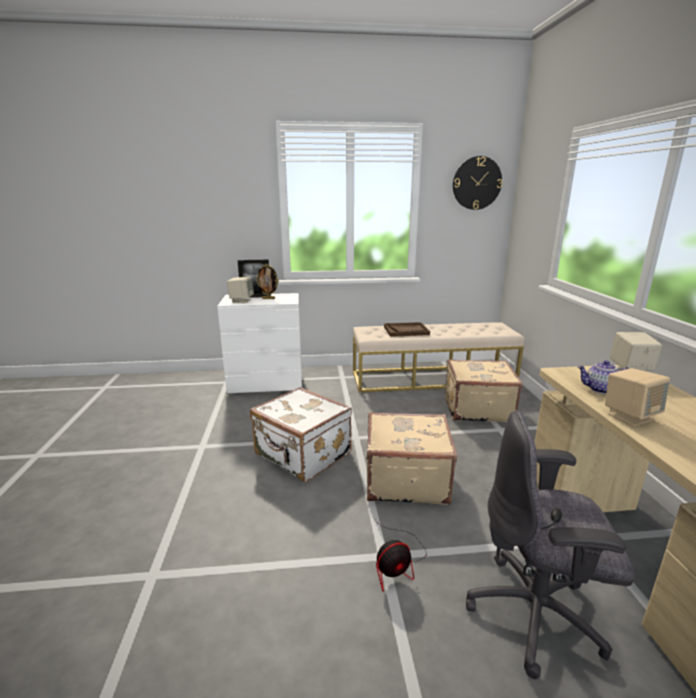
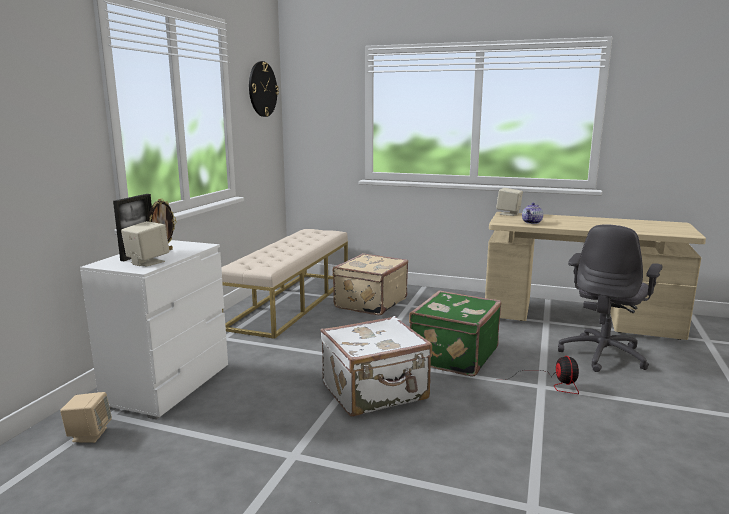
camera: 65 degrees left, 5 degrees down
(405, 479) = (452, 355): beige suitcase -> green suitcase
(406, 330) = (274, 254): brown tray -> none
(629, 416) = (570, 226): beige speaker -> beige speaker (89, 434)

